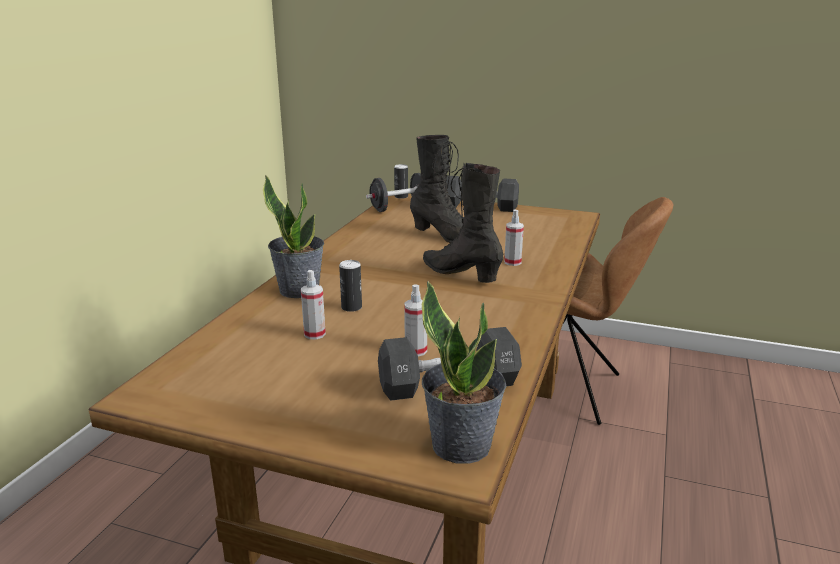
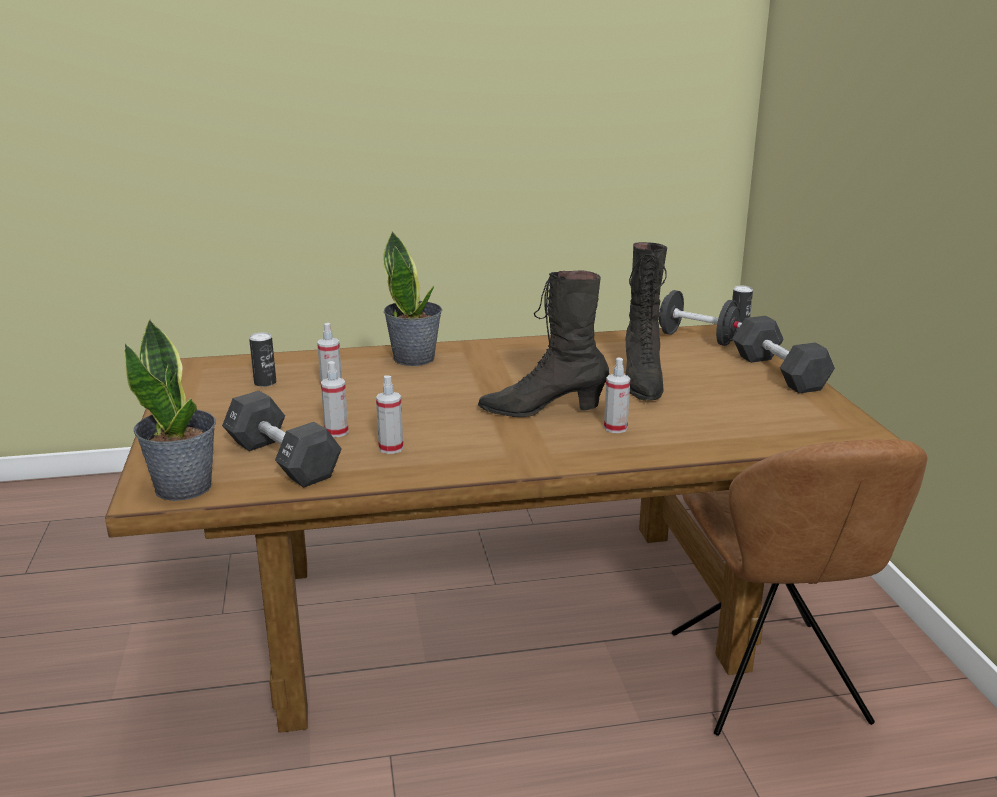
camera: 60 degrees right, 0 degrees up
(351, 307) = (400, 386): can -> can (265, 383)
(460, 274) = (542, 410): black boot -> black boot turned 105 degrees counterclockwise
(471, 336) = (391, 448): none -> spray bottle

